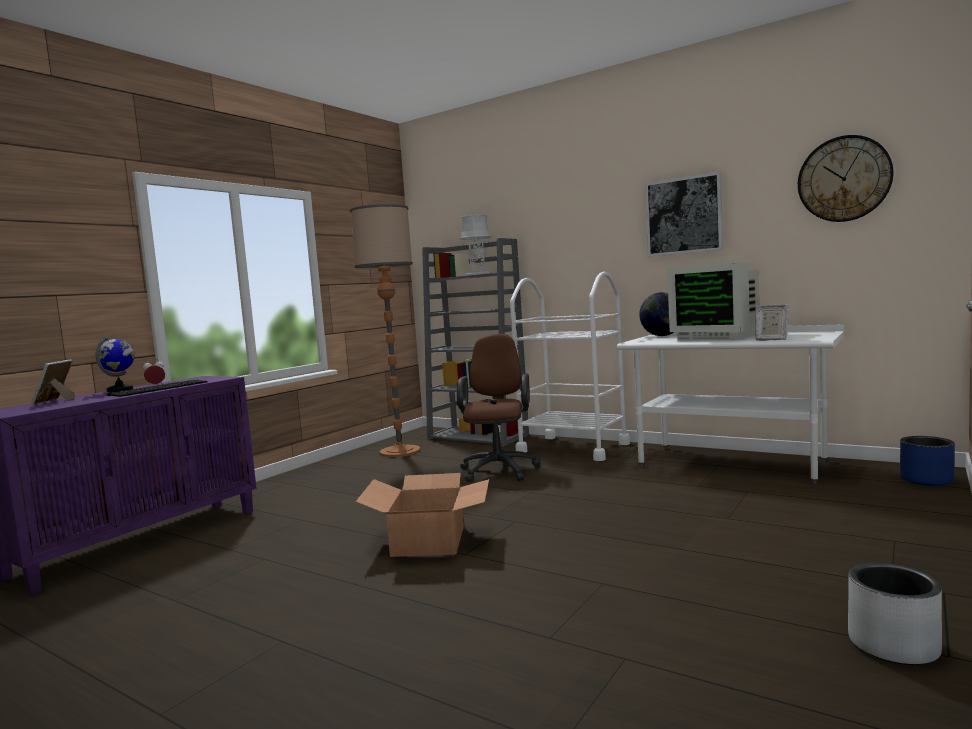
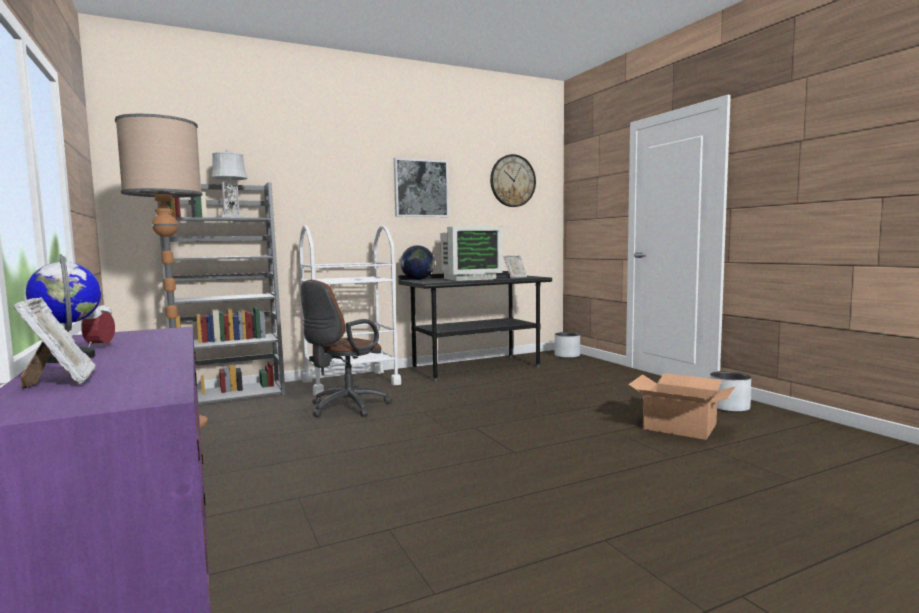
camera: 60 degrees left, 0 degrees up
(55, 401) = (61, 381): picture frame -> picture frame turned 150 degrees counterclockwise
(159, 388) = (155, 346): keyboard -> none
(429, 540) = (466, 457): cardboard box -> cardboard box (679, 426)
(499, 469) = (345, 408): brown office chair -> brown office chair turned 90 degrees counterclockwise
(731, 464) = (476, 368): white desk -> black desk
(926, 480) = (567, 356): blue planter -> grey planter

